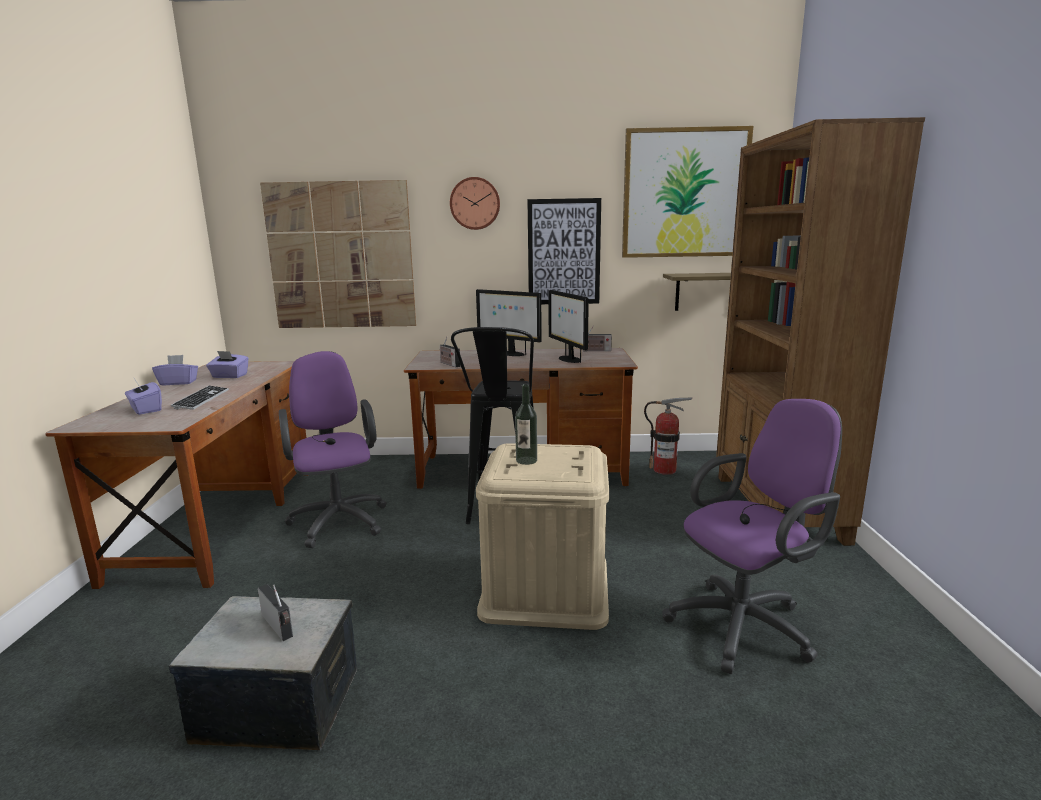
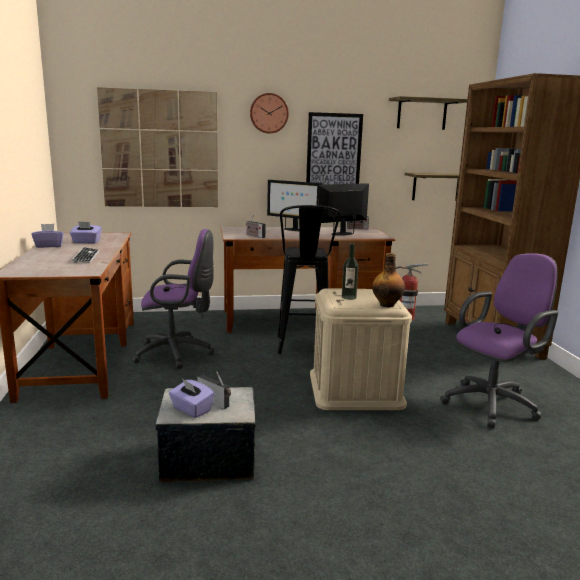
camera: 10 degrees left, 0 degrees up
(145, 409) = (50, 263): purple tissue box -> purple tissue box (191, 409)
(338, 519) = (177, 353): purple office chair -> purple office chair turned 120 degrees clockwise
(569, 359) = (342, 234): monitor -> monitor turned 90 degrees clockwise
(574, 475) = (387, 305): none -> bottle
(684, 194) = (422, 114): picture -> shelf

